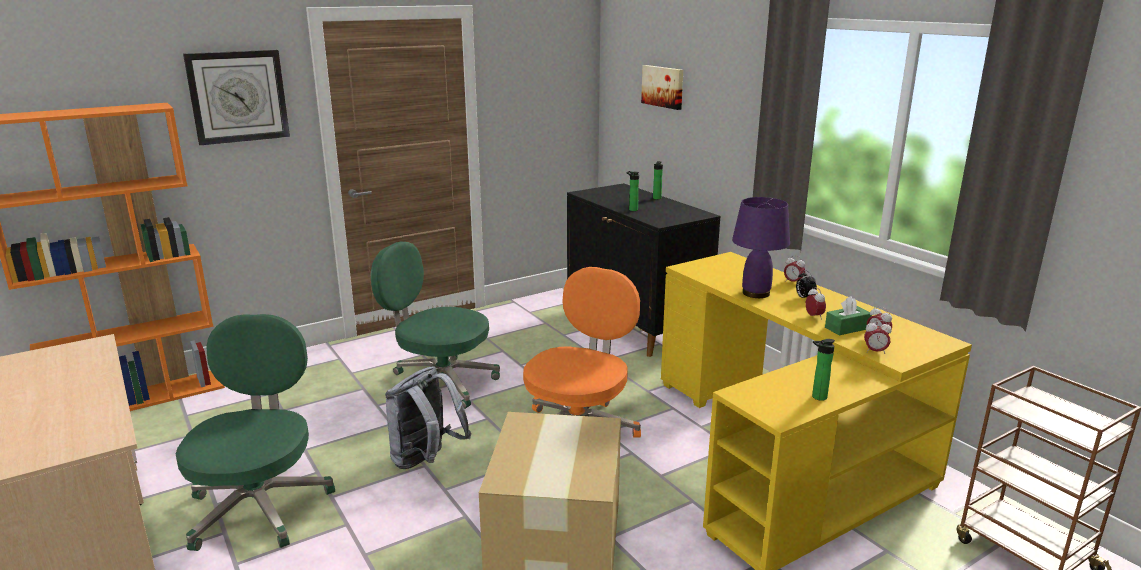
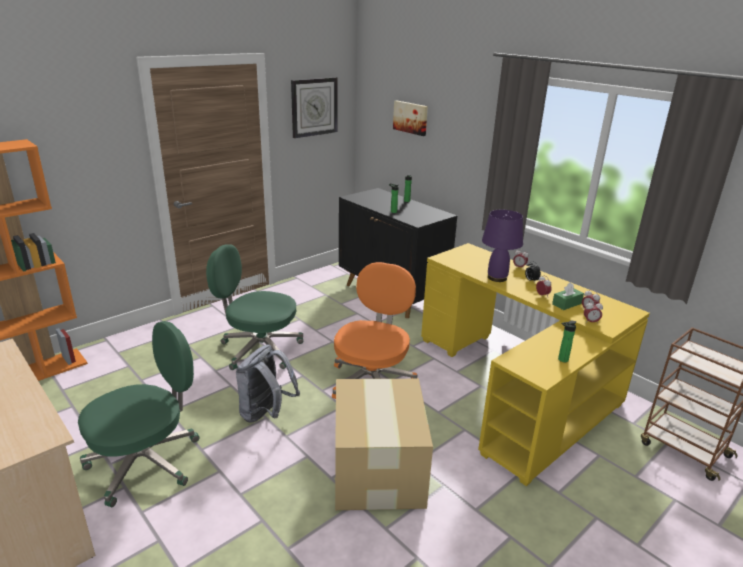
camera: 10 degrees left, 5 degrees up
(238, 96) = (84, 131): wall clock -> wall clock (314, 107)
(260, 506) = (147, 462): green office chair -> green office chair turned 60 degrees clockwise

